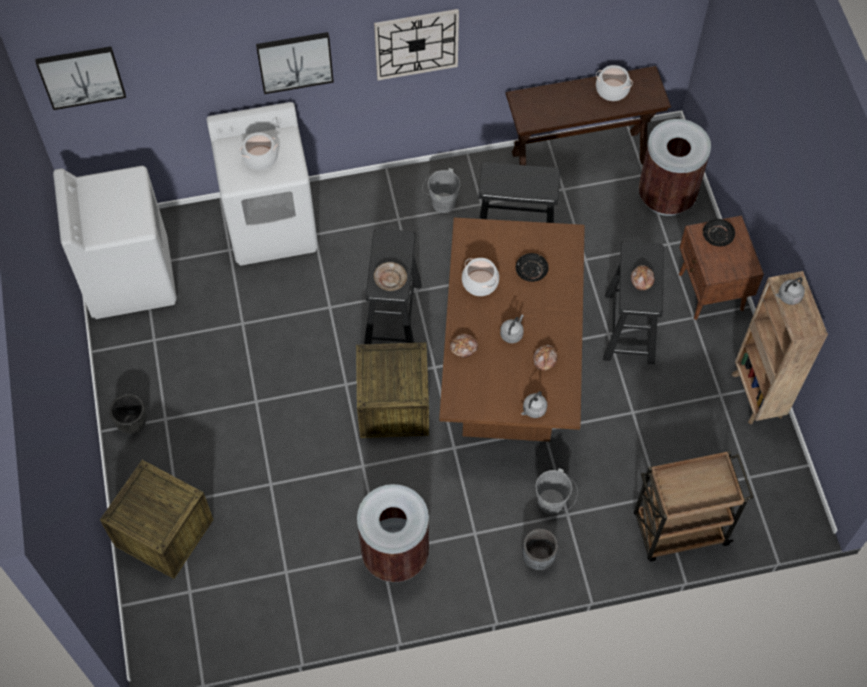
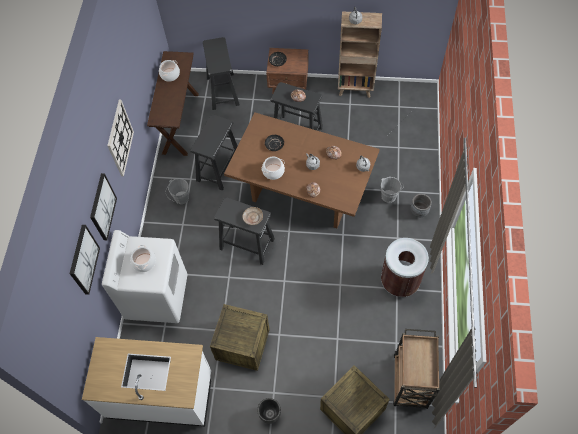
camera: 70 degrees left, 0 degrees up
(81, 76) = (61, 337): picture -> picture (83, 260)
(130, 277) = (160, 394): white washing machine -> white counter
(393, 405) = (306, 258): crate -> crate (242, 344)
(666, 196) = (223, 91): brown trash can -> black stool
(678, 530) = (419, 144): brown cart -> brown cart (410, 382)

